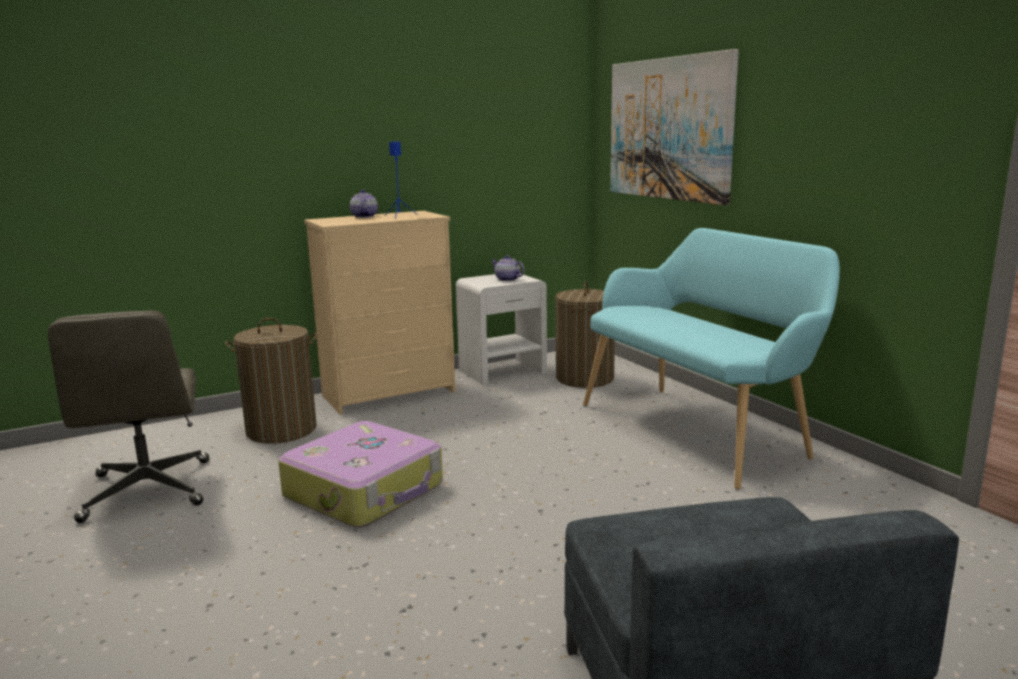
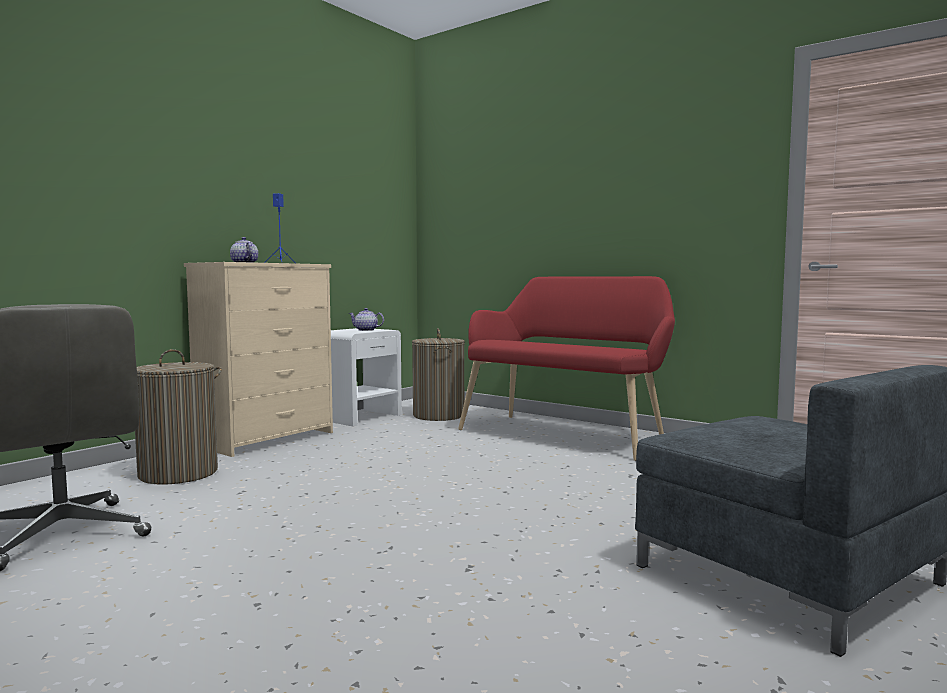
camera: 25 degrees left, 10 degrees down
(366, 491) = (327, 501): suitcase -> none
(669, 129) = (497, 204): picture -> none
(699, 429) = (566, 434): turquoise bench -> red bench

